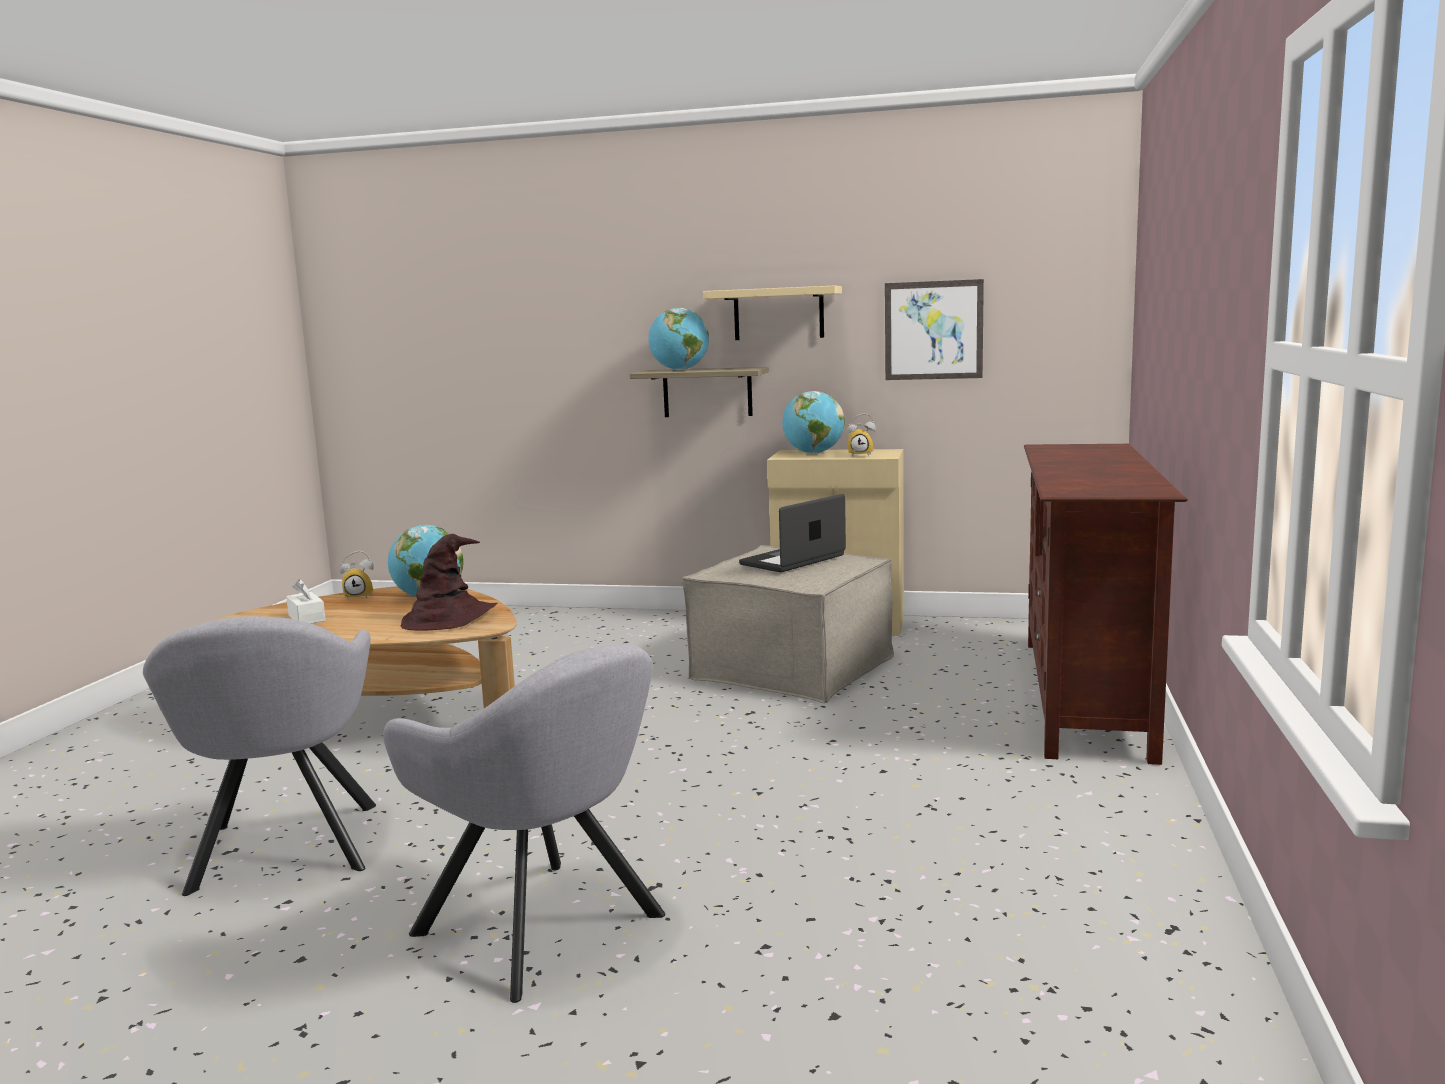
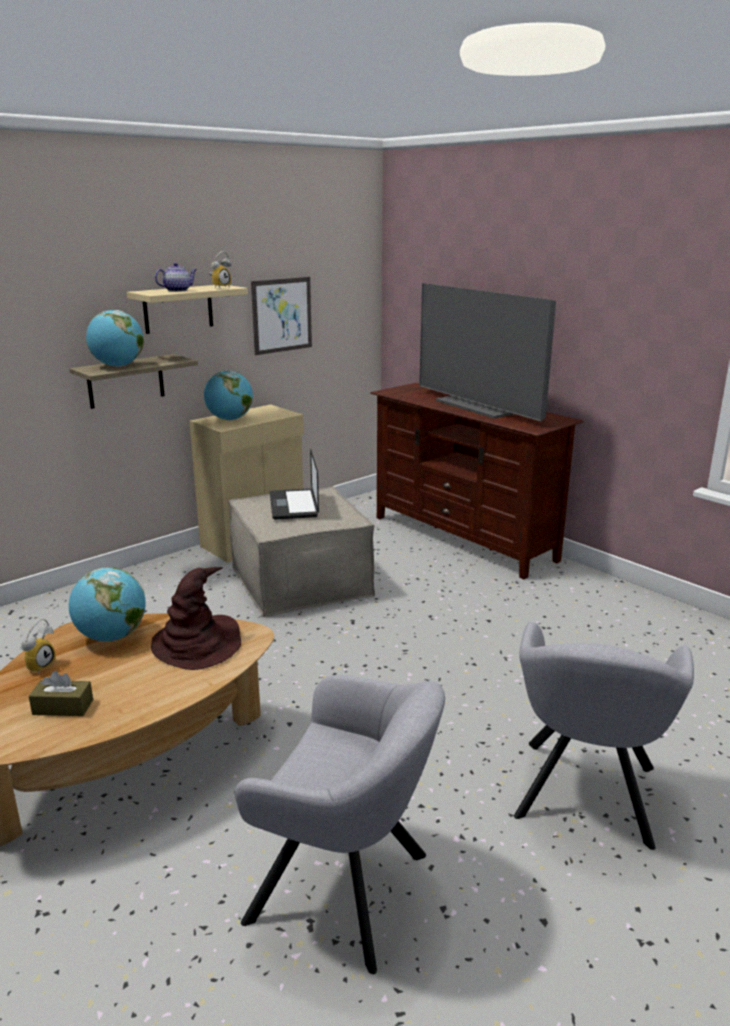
camera: 55 degrees left, 10 degrees up
(306, 618) = (63, 707): white tissue box -> brown tissue box
(546, 930) = (585, 798): grey armchair -> grey armchair turned 120 degrees clockwise
(755, 288) = (178, 290): none -> teapot
(861, 455) = (269, 415): alarm clock -> alarm clock (220, 287)
(1098, 468) = (480, 406): none -> television

